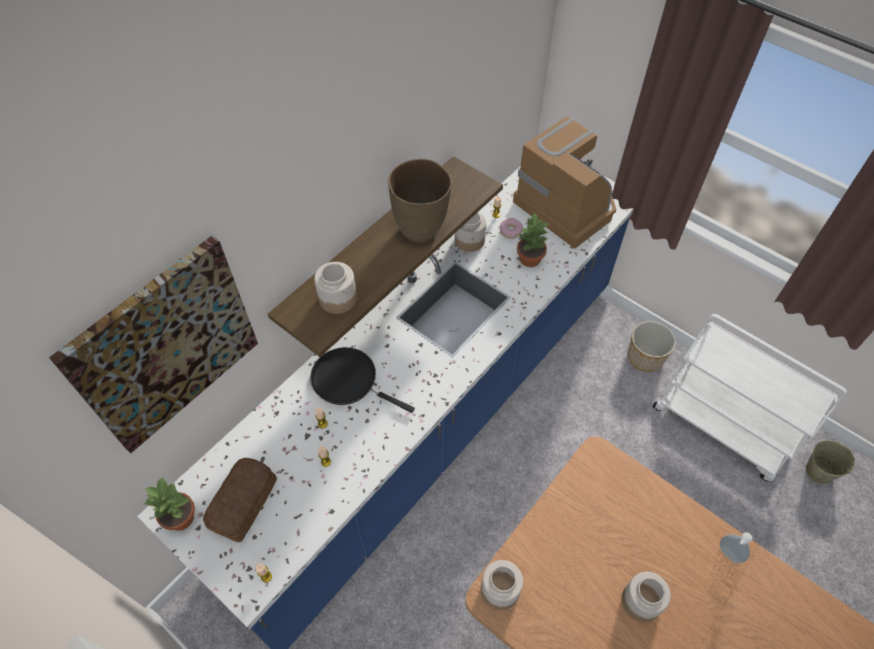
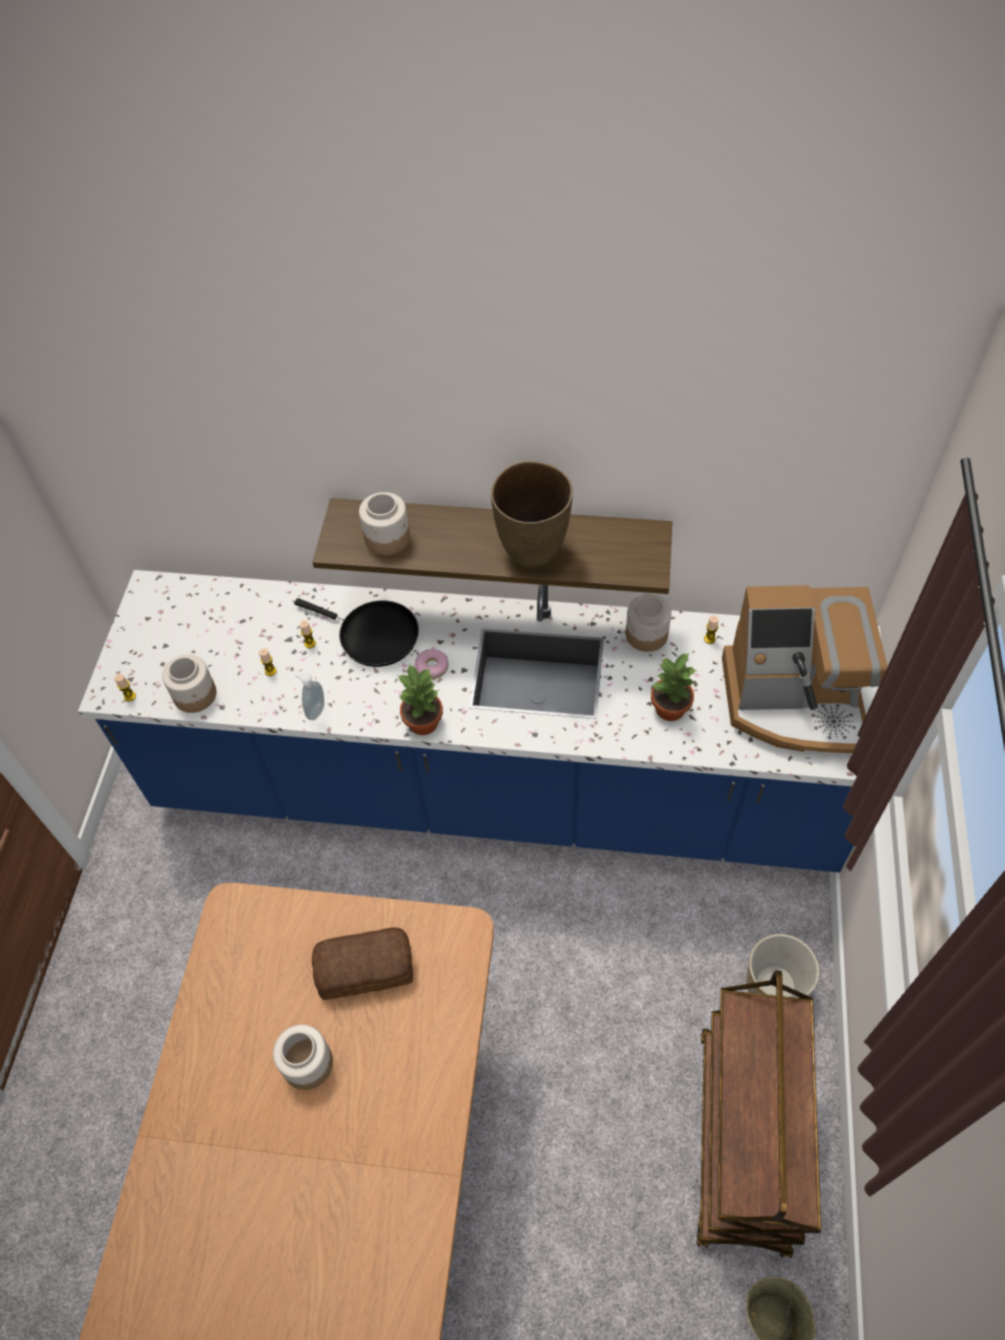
camera: 60 degrees right, 0 degrees up
(165, 346) = (198, 437): picture -> none
(180, 517) = (150, 599): potted plant -> potted plant (424, 721)
(245, 503) = (190, 636): bread -> bread (367, 970)
(349, 381) = (373, 635): black frying pan -> black frying pan turned 120 degrees clockwise
(500, 589) = (243, 912): jar -> jar (195, 695)
(510, 231) = (697, 667): donut -> donut (432, 667)
(566, 205) = (794, 702): coffee machine -> coffee machine turned 75 degrees clockwise
(722, 426) = (743, 1142): white cart -> brown cart
(727, 555) = (423, 1141): soap dispenser -> soap dispenser (315, 710)

